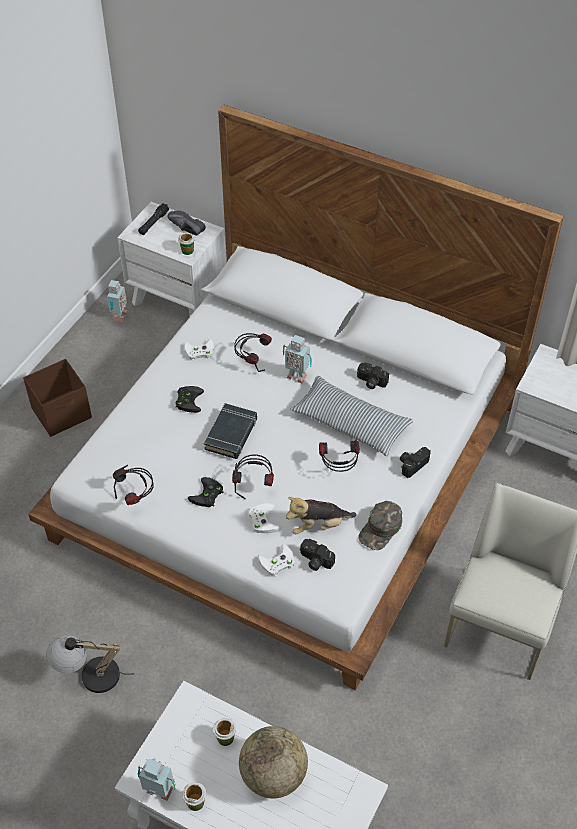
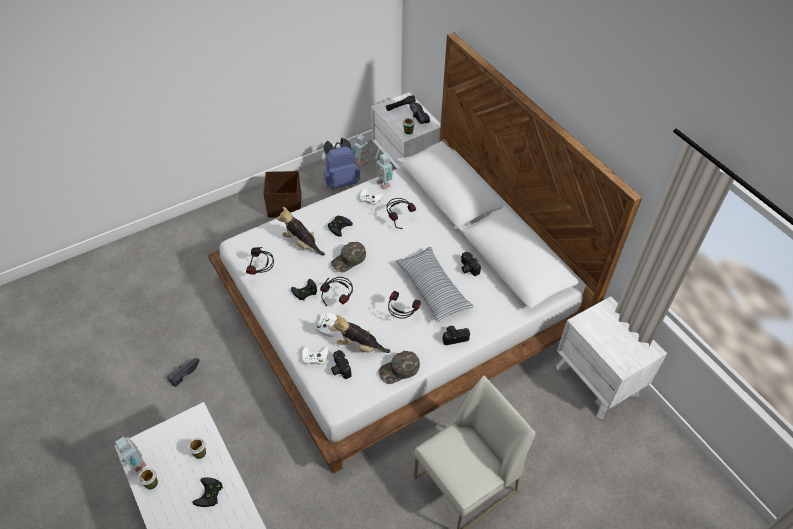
camera: 30 degrees right, 0 degrees up
(89, 676) = (183, 373): table lamp -> black shoe
(111, 351) = (341, 181): none -> blue backpack
(159, 441) = (302, 243): none -> plush toy
(231, 434) = (349, 260): black book -> green cap
(273, 775) = (209, 494): globe -> black game controller
(296, 375) = (421, 241): toy robot -> toy robot (384, 184)

